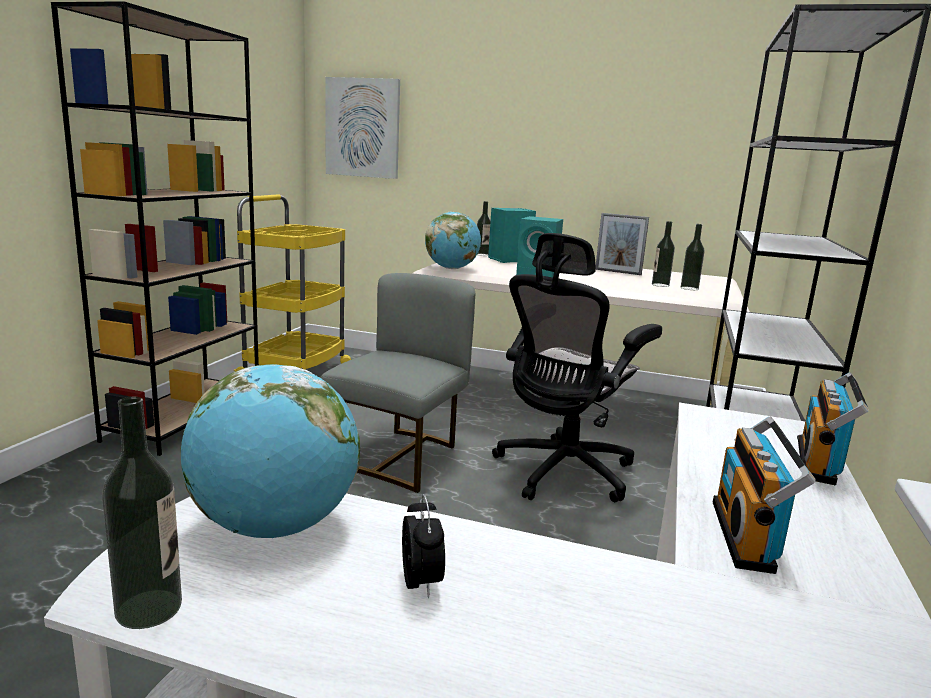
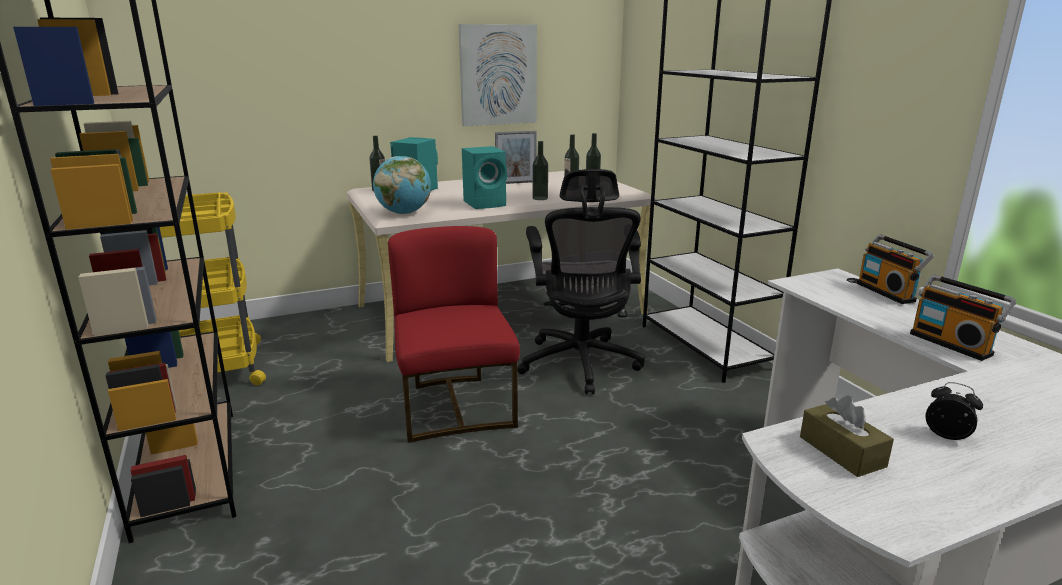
camera: 40 degrees left, 5 degrees up
(149, 609) = (923, 522): bottle -> bottle (540, 198)
(275, 527) = (841, 451): globe -> brown tissue box
(363, 128) = (193, 66): picture -> picture (498, 75)
(399, 457) = (456, 406): grey chair -> red chair

